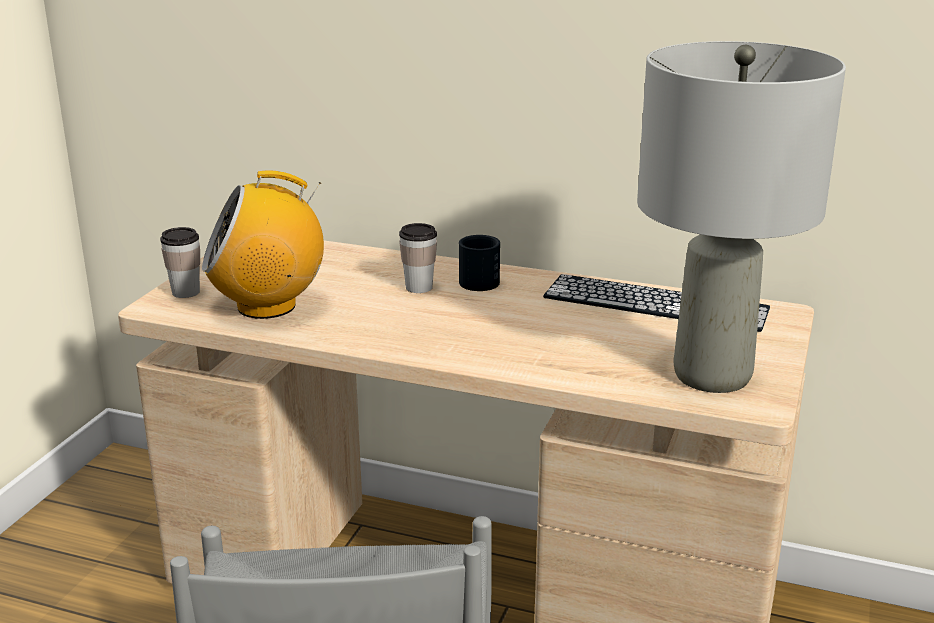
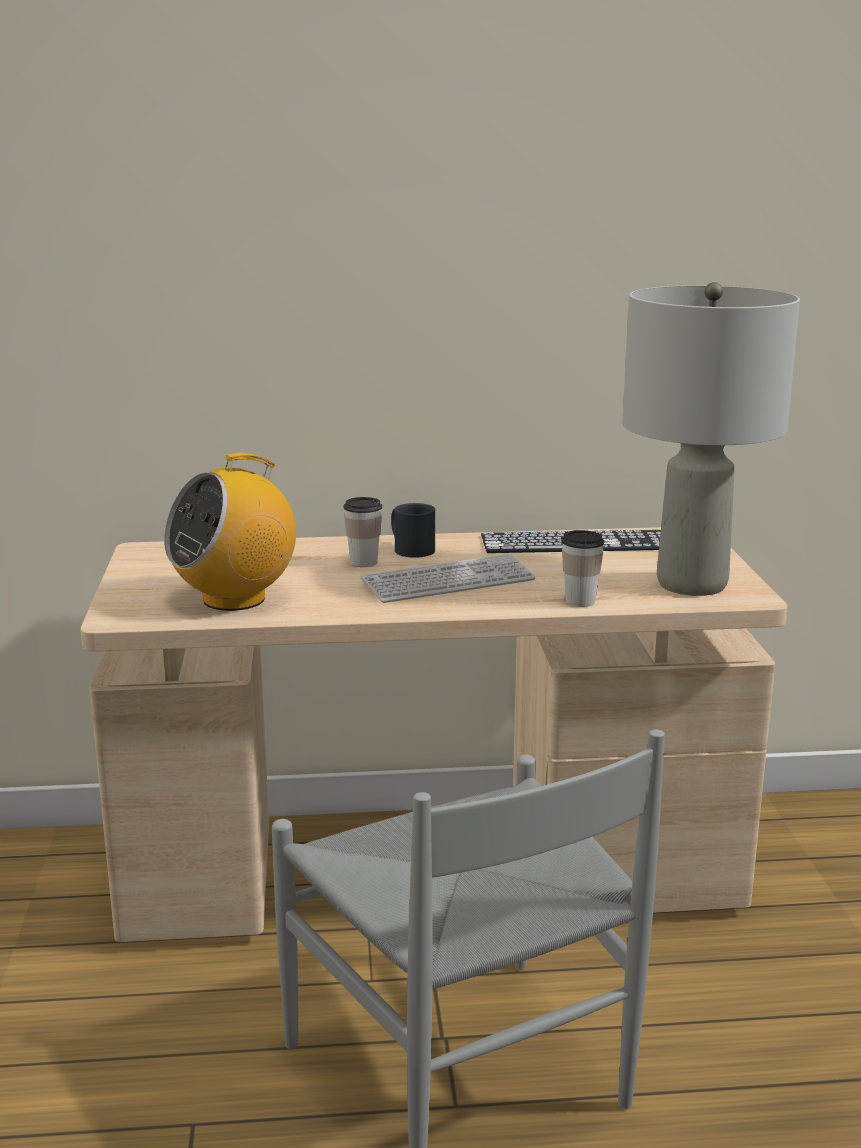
camera: 25 degrees left, 5 degrees down
(186, 292) = (132, 601): cup -> cup (580, 601)
(470, 324) = (448, 582): none -> keyboard

